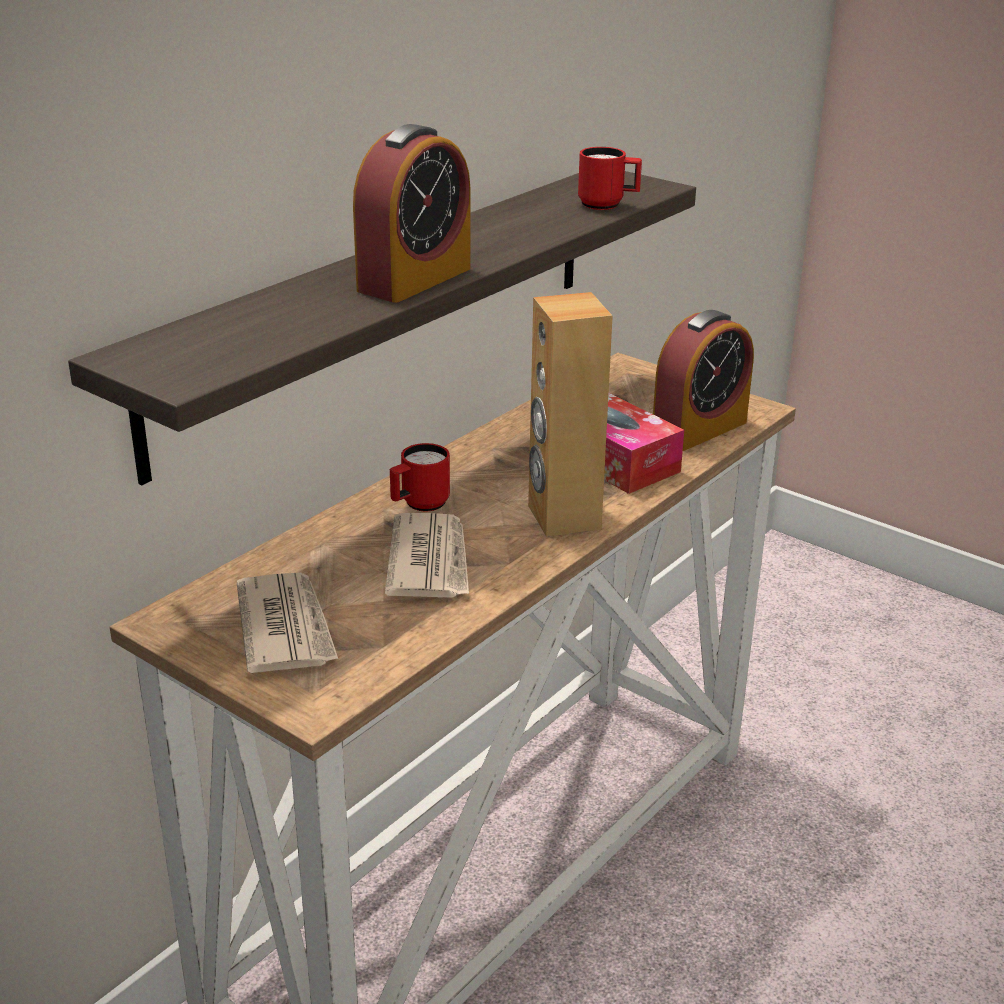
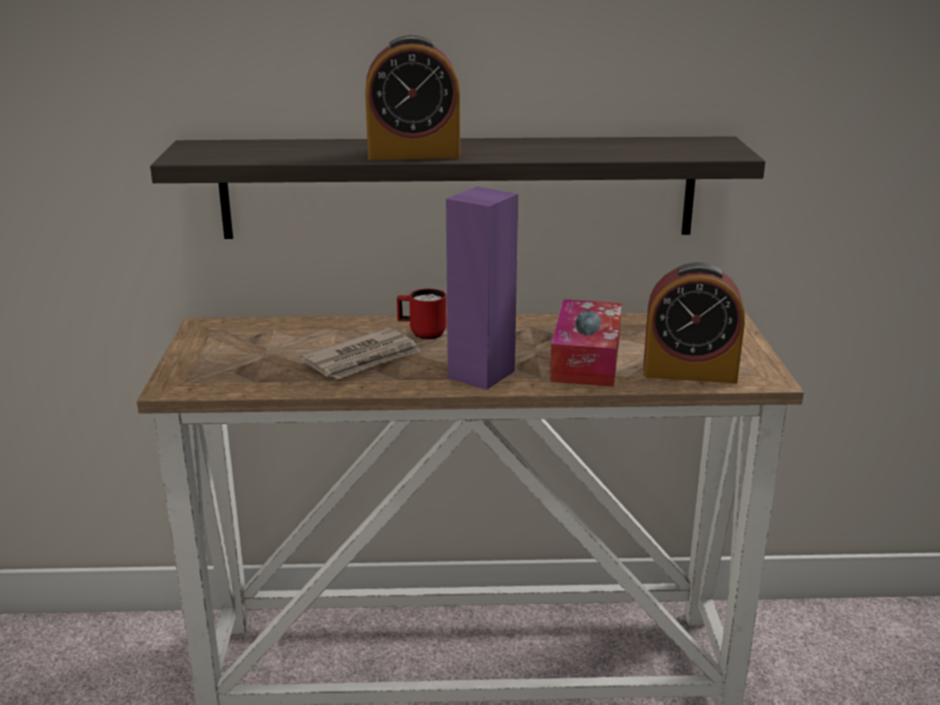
camera: 50 degrees right, 5 degrees down
(286, 627) = (238, 352): newspaper -> none
(563, 517) = (480, 374): brown speaker -> purple speaker
(608, 205) = (657, 153): red mug -> none

